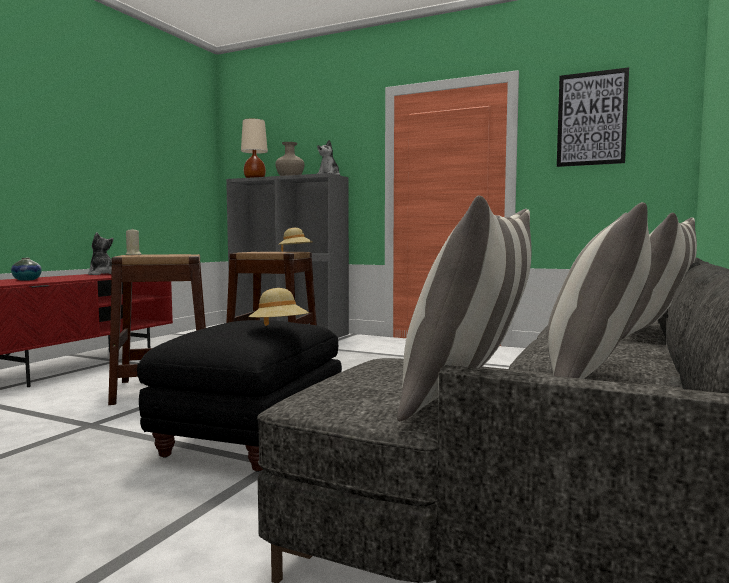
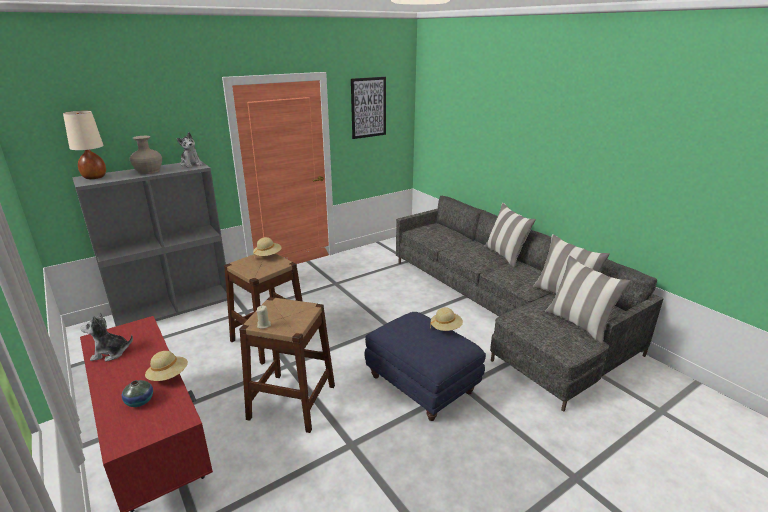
camera: 60 degrees left, 20 degrees up
(68, 279) = (168, 376): none -> beige hat
(250, 437) = (422, 385): black ottoman -> blue ottoman

